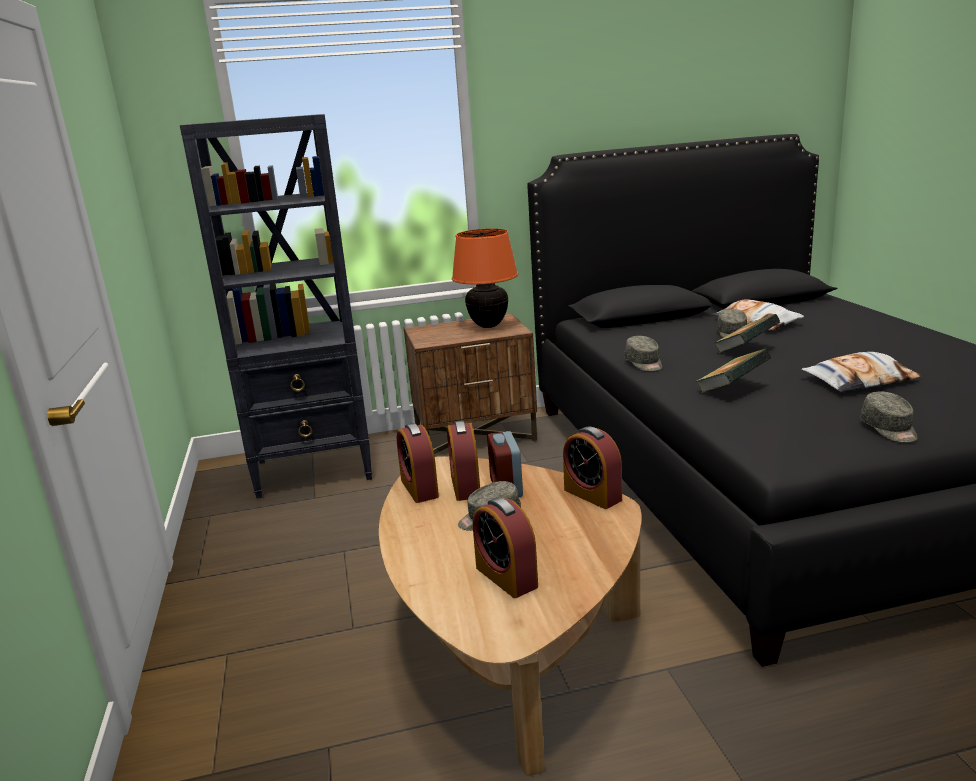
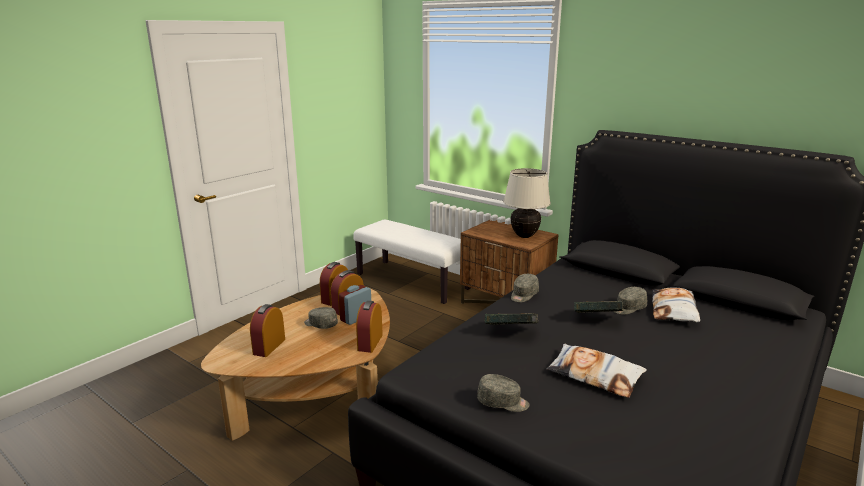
camera: 50 degrees right, 0 degrees up
(315, 470) = (413, 281): black bookcase -> white bench
(488, 325) = (524, 236): orange table lamp -> beige table lamp
(889, 429) = (503, 402): grey cap -> grey cap turned 120 degrees counterclockwise

